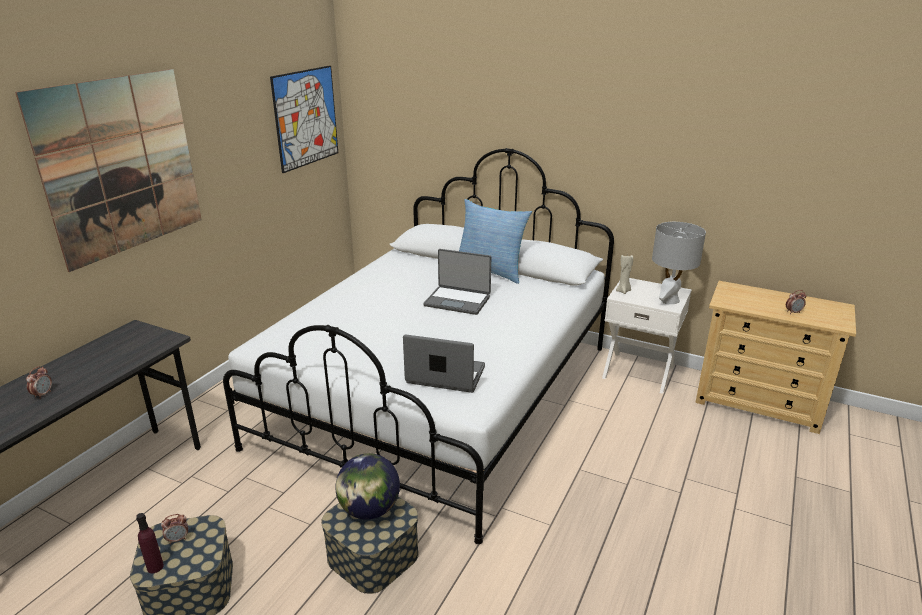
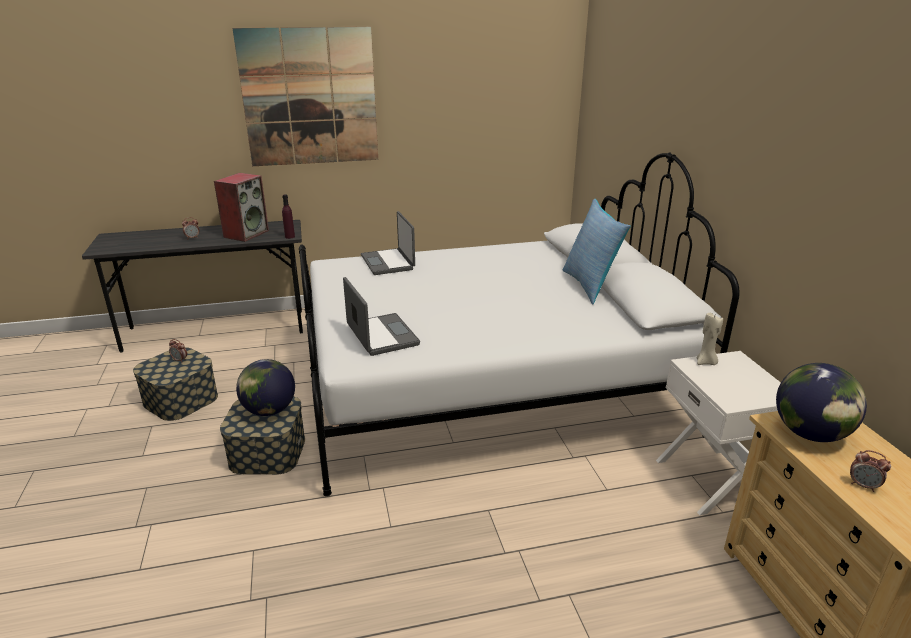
camera: 50 degrees right, 0 degrees up
(107, 359) = (246, 234): none -> speaker
(155, 567) = (151, 366): purple bottle -> purple bottle (290, 237)
(306, 118) = (524, 93): picture -> none
(458, 301) = (510, 294): laptop -> laptop (388, 262)
(669, 300) = (743, 396): grey table lamp -> none
(741, 300) = (810, 434): none -> globe

